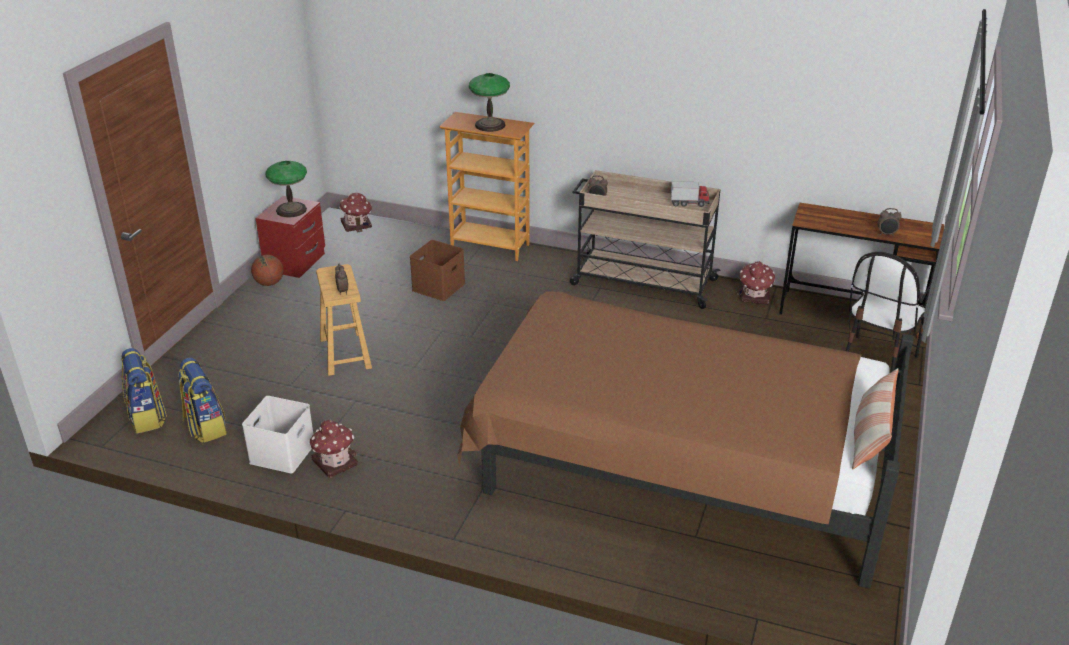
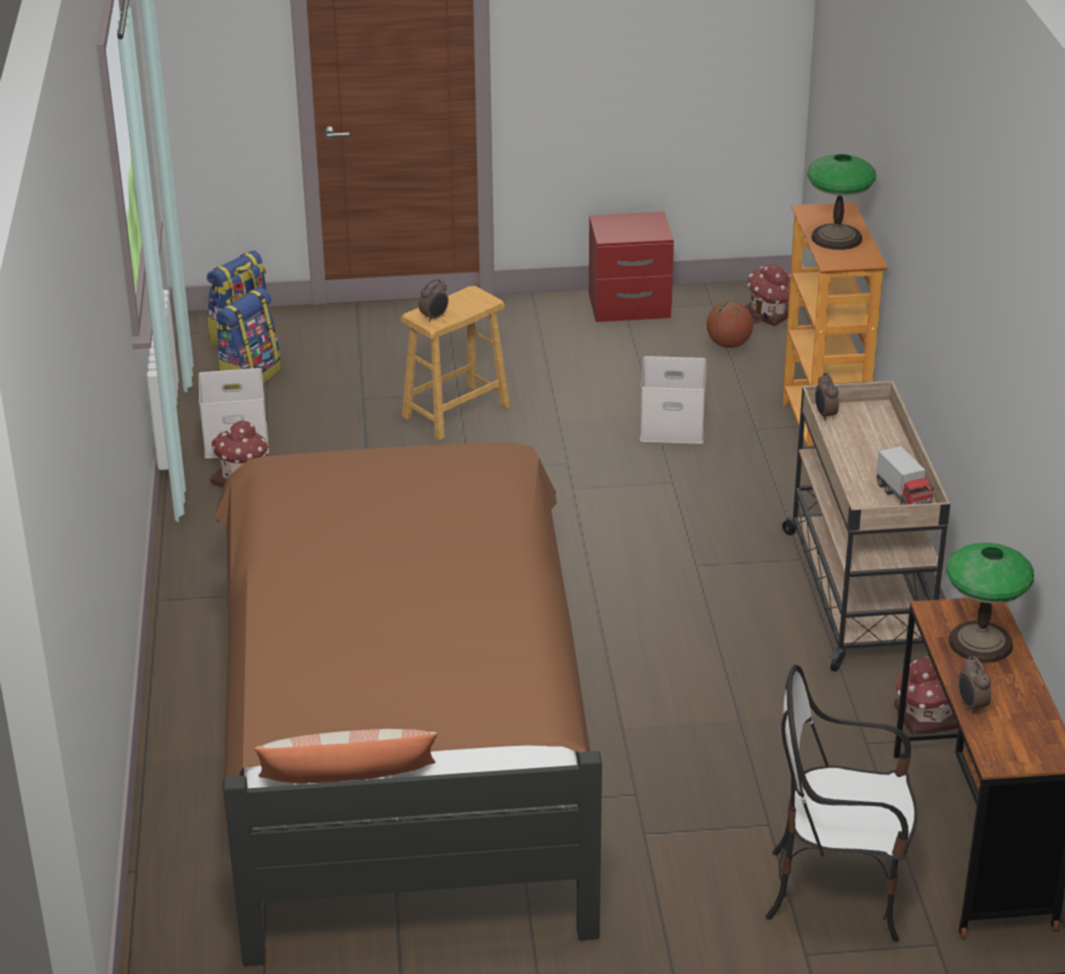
camera: 65 degrees right, 0 degrees up
(269, 283) = (563, 308): basketball -> basketball (728, 344)
(291, 210) = (631, 229): table lamp -> table lamp (981, 643)
(438, 286) = (673, 425): brown storage box -> white storage box

